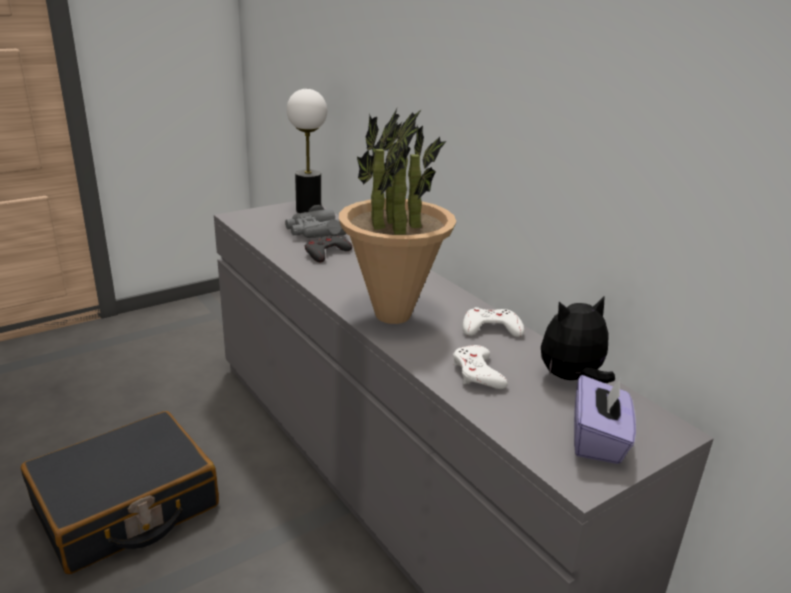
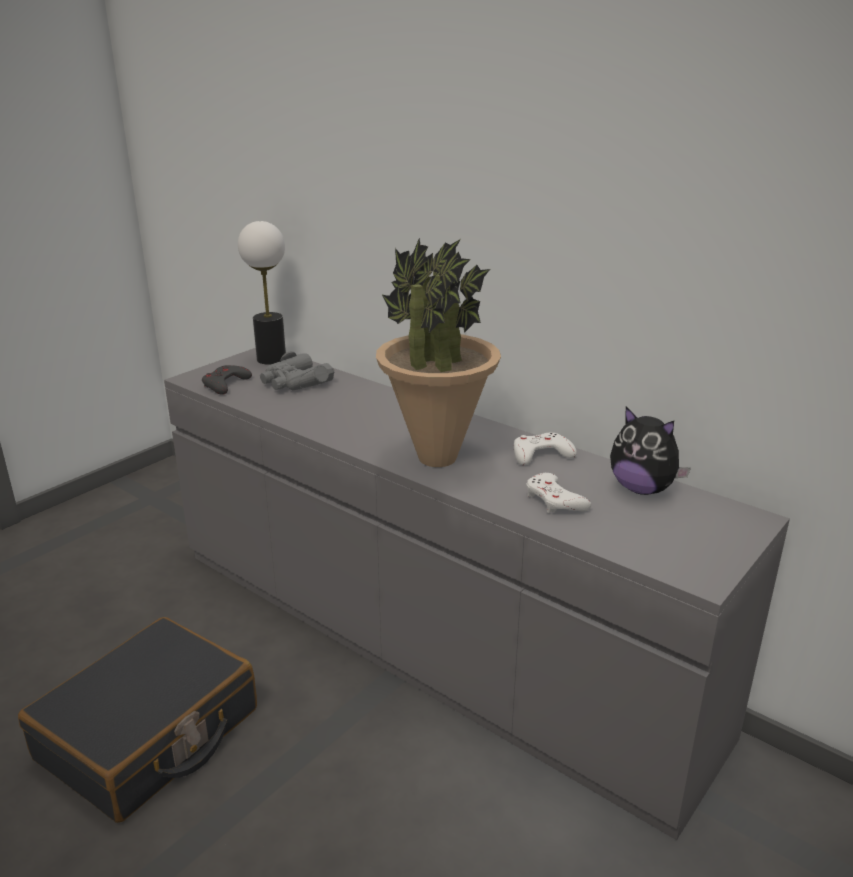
camera: 15 degrees left, 0 degrees up
(326, 253) = (323, 404): grey game controller -> grey game controller (225, 384)
(571, 379) = (642, 489): plush toy -> plush toy turned 105 degrees counterclockwise
(598, 440) = (697, 540): purple tissue box -> none

